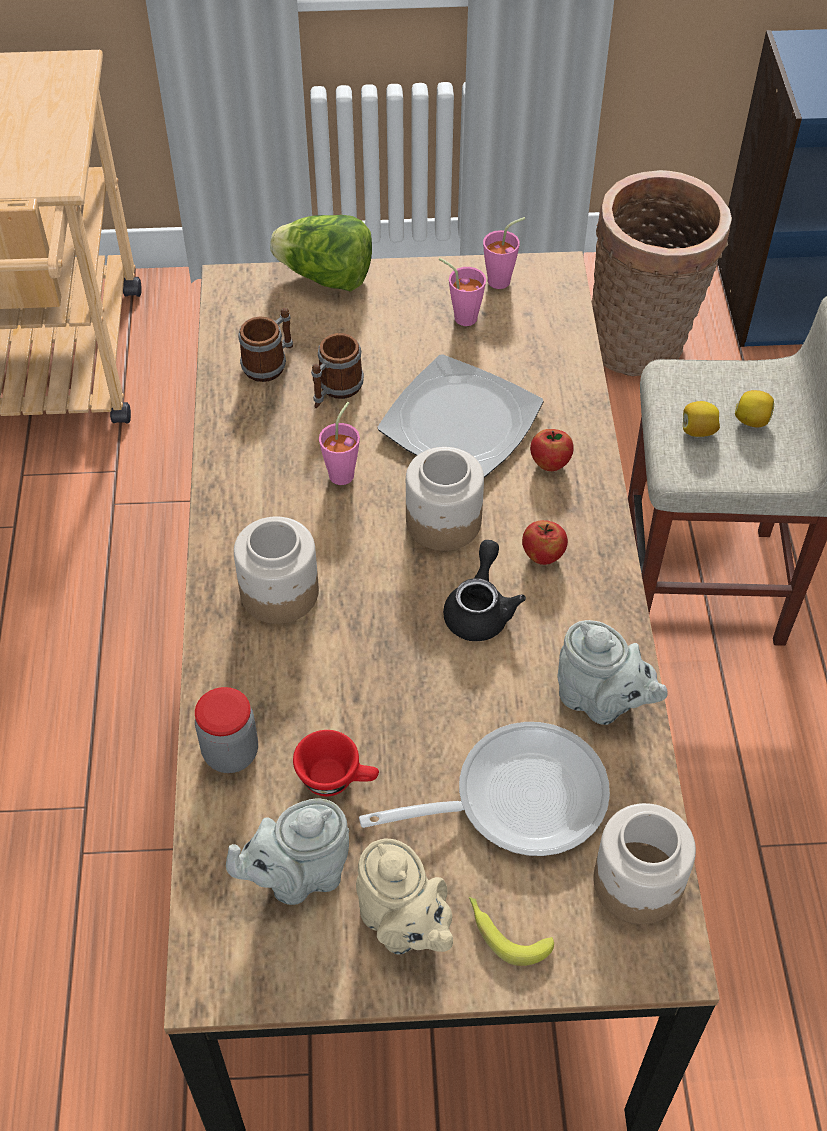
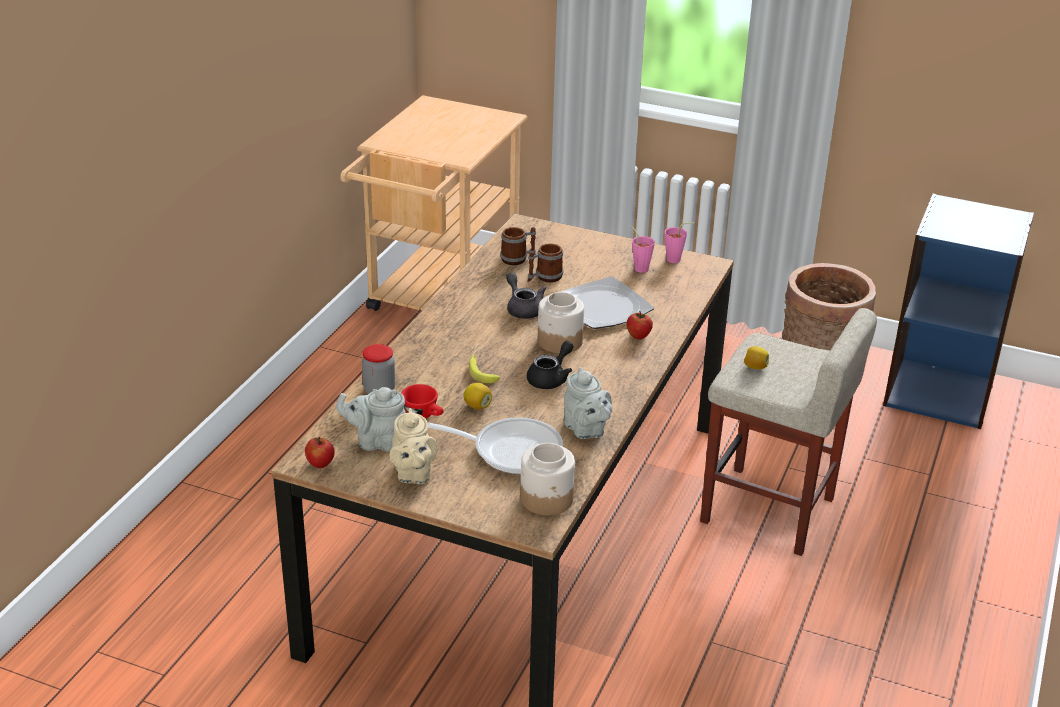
camera: 25 degrees right, 20 degrees down
(278, 592) = (450, 342): jar -> none
(326, 277) = (577, 234): lettuce -> none
(344, 471) = (523, 308): pink cup -> grey teapot
(505, 932) = (462, 493): banana -> banana (481, 372)
(543, 555) = (603, 369): apple -> apple (320, 464)
(752, 420) = (792, 371): lemon -> lemon (477, 406)

